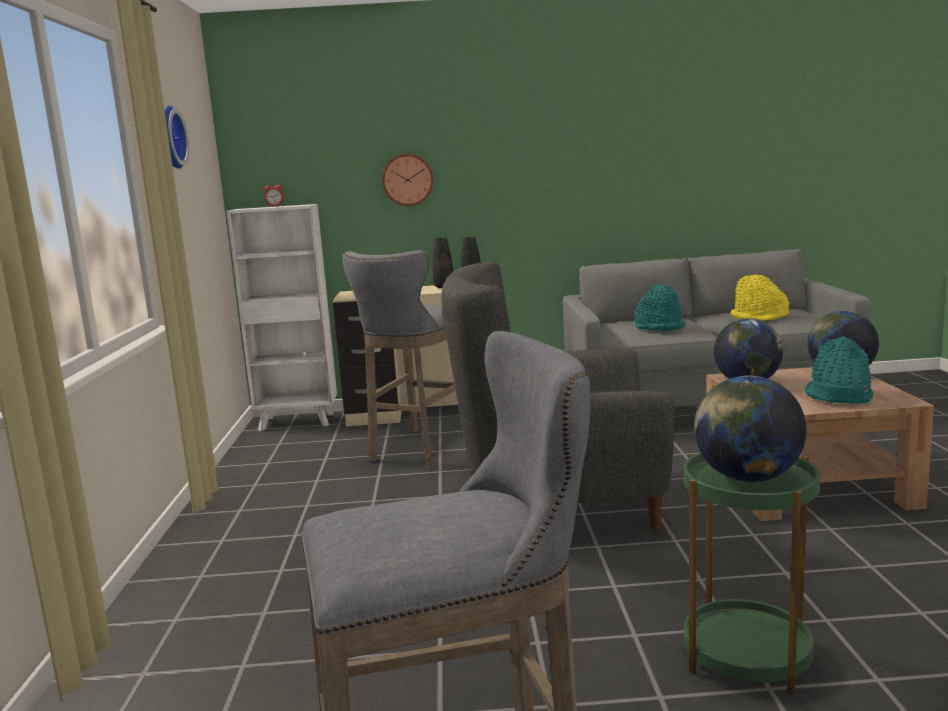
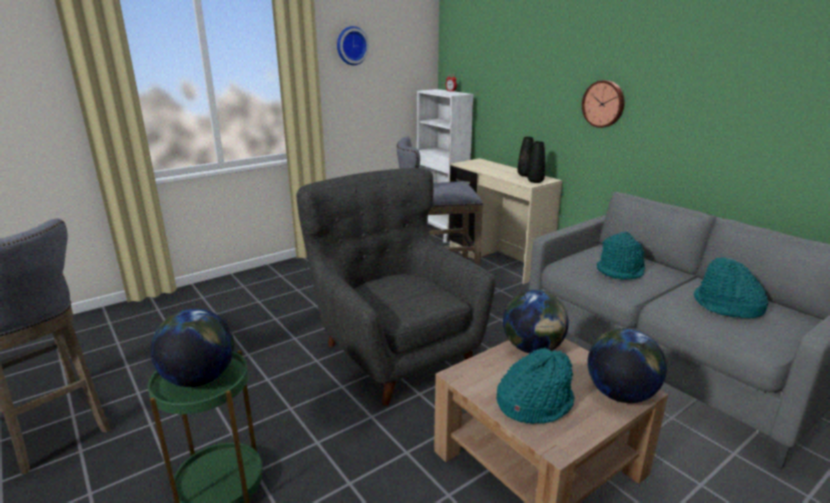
camera: 55 degrees right, 10 degrees up
(408, 180) = (527, 86): wall clock -> wall clock (604, 104)
(759, 317) = (726, 307): yellow hat -> turquoise hat

